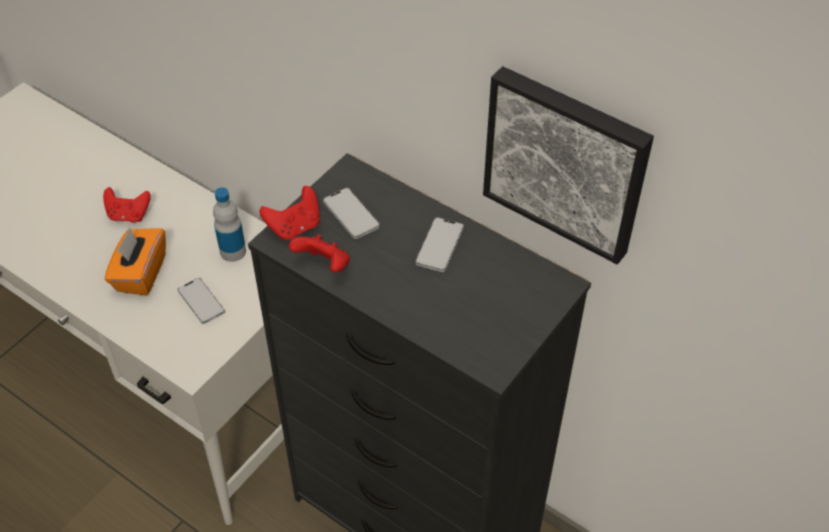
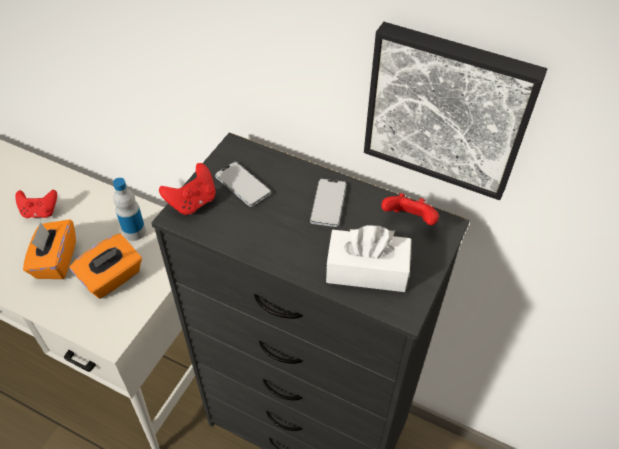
camera: 10 degrees left, 0 degrees up
(201, 301) = (112, 278): phone -> orange tissue box
(324, 265) = (226, 234): red game controller -> red game controller (409, 220)
(464, 322) = (367, 270): none -> white tissue box

